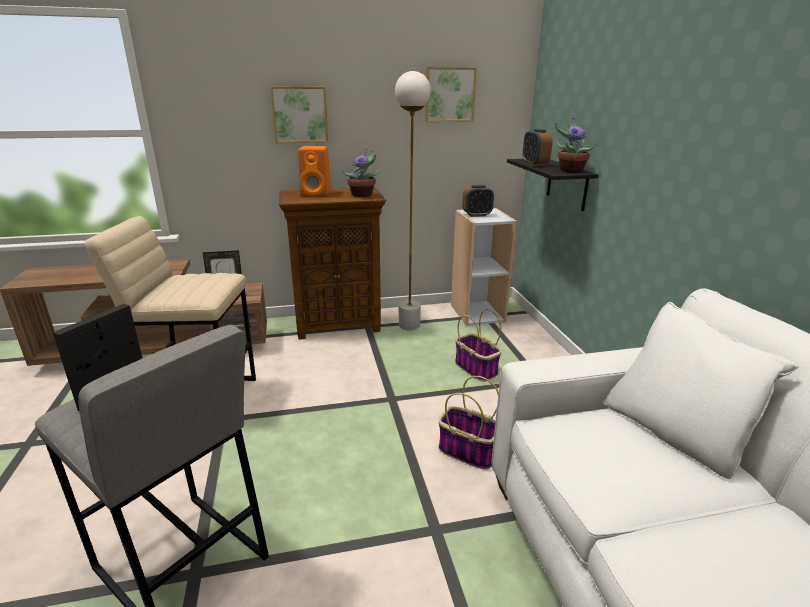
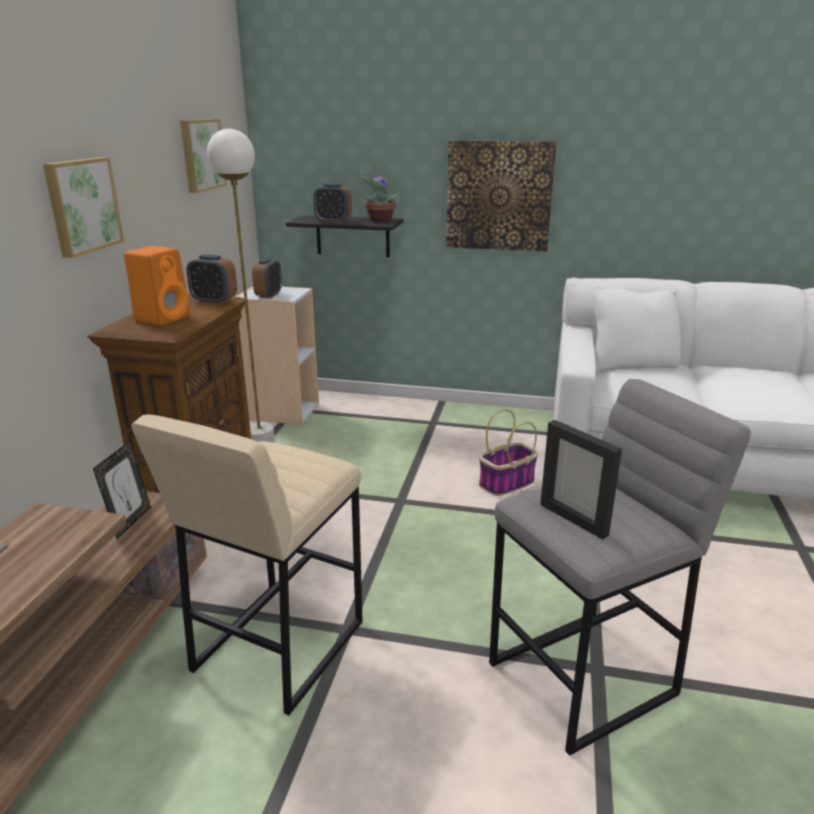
camera: 65 degrees left, 0 degrees up
(363, 195) = (214, 301): potted plant -> alarm clock
(477, 369) = (389, 443): basket -> none
(674, 163) = (499, 196): none -> picture

